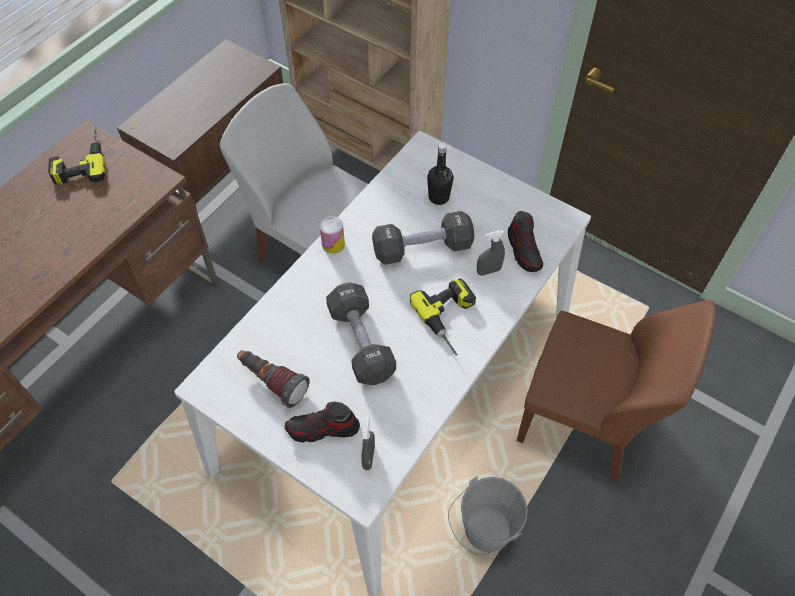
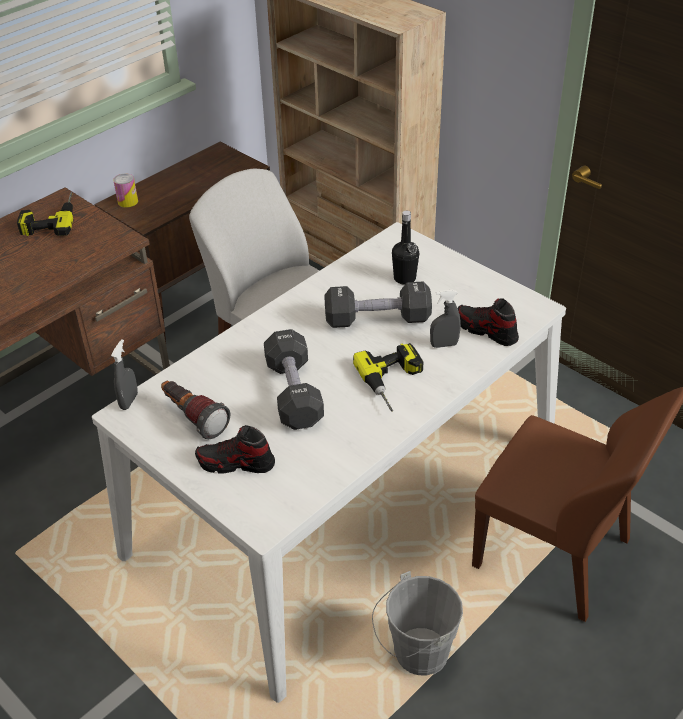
camera: 10 degrees right, 15 degrees down
(333, 244) = (285, 308): can -> can (128, 202)
(368, 457) = (278, 493): grey spray bottle -> grey spray bottle (129, 401)
(524, 250) = (486, 331): shoe -> shoe turned 135 degrees clockwise

